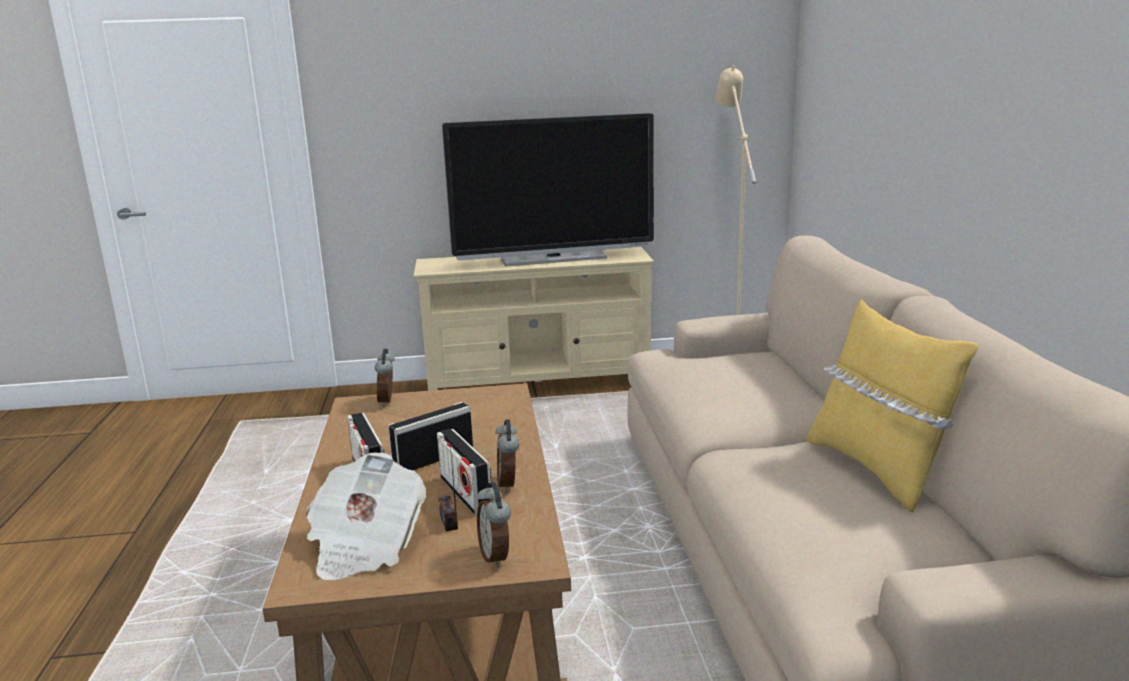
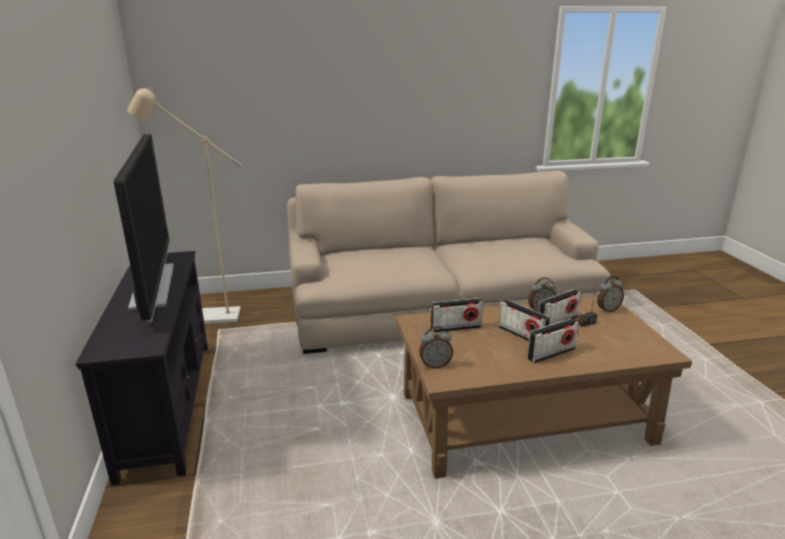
camera: 95 degrees left, 5 degrees up
(365, 545) = (623, 342): newspaper -> none
(476, 416) = (456, 327): none -> radio
(538, 383) = (167, 405): beige tv stand -> black tv stand
(876, 469) = (483, 243): yellow pillow -> none

